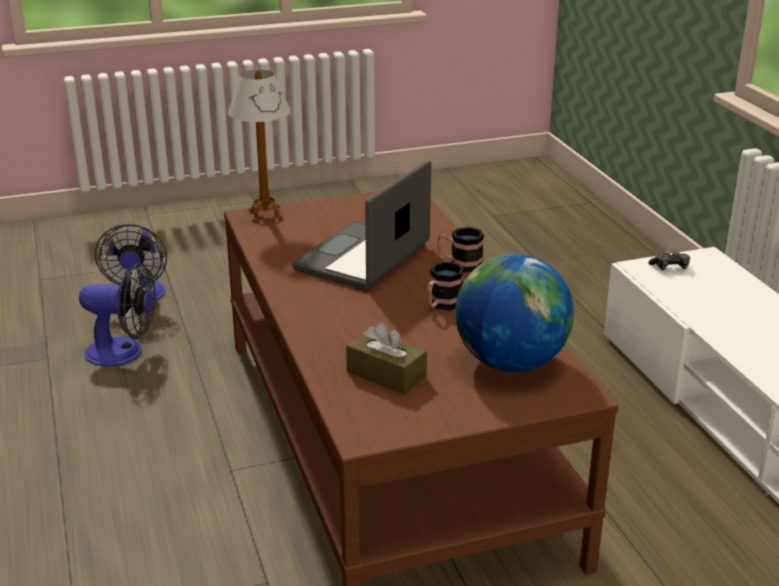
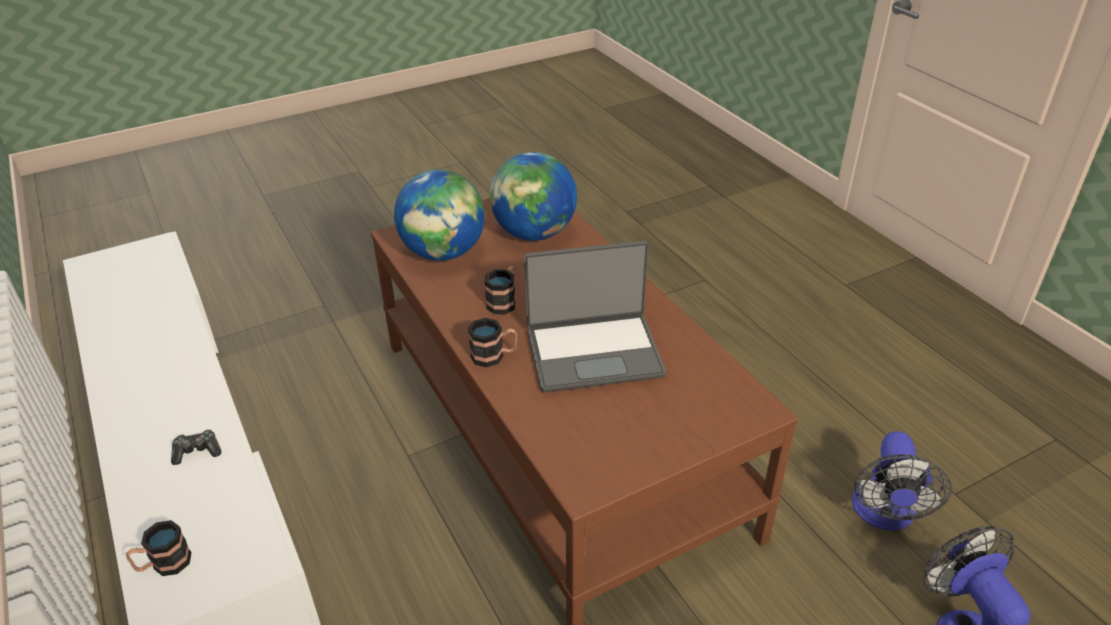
camera: 170 degrees right, 10 degrees up
(124, 352) = (884, 515): fan -> fan turned 75 degrees counterclockwise
(265, 215) = (741, 413): table lamp -> none
(364, 258) = (594, 352): laptop -> laptop turned 60 degrees clockwise
(386, 374) = (534, 233): brown tissue box -> globe
(670, 267) = (225, 570): game controller -> game controller (197, 451)
(719, 274) = (164, 564): none -> mug

